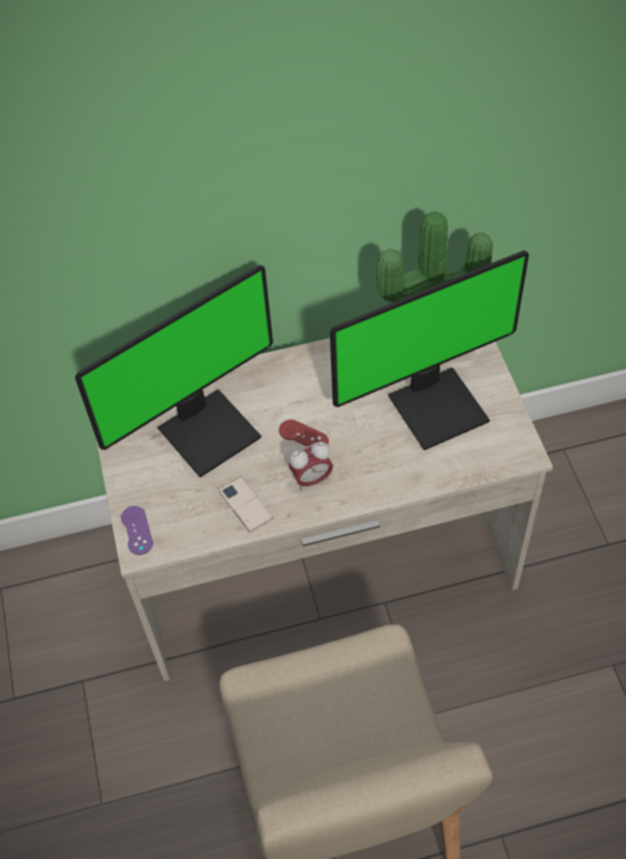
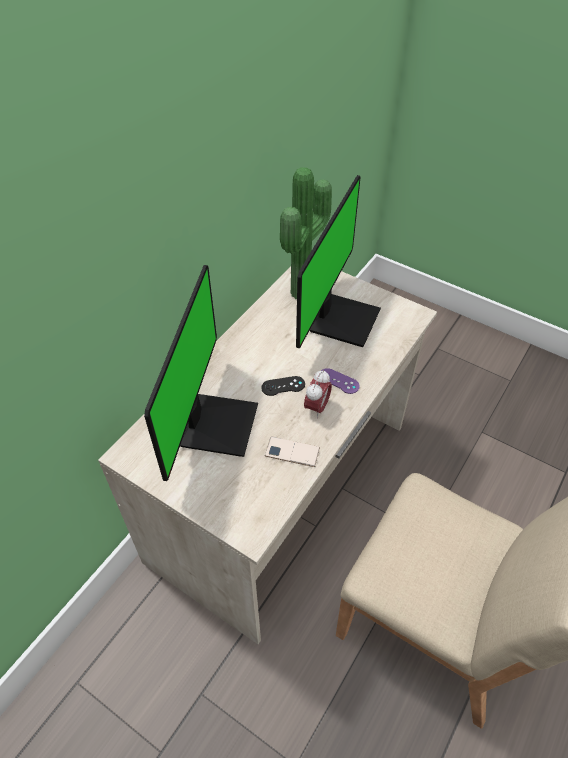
camera: 45 degrees left, 5 degrees down
(137, 530) = (236, 523): purple game controller -> purple game controller (338, 381)
(303, 436) = (283, 386): red game controller -> black game controller

